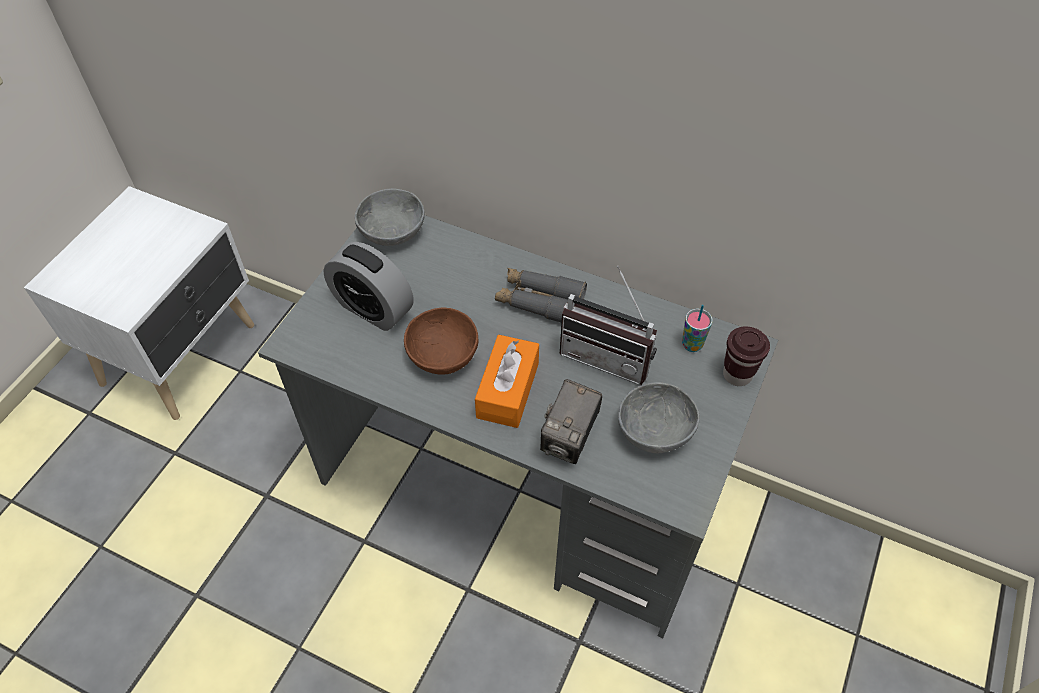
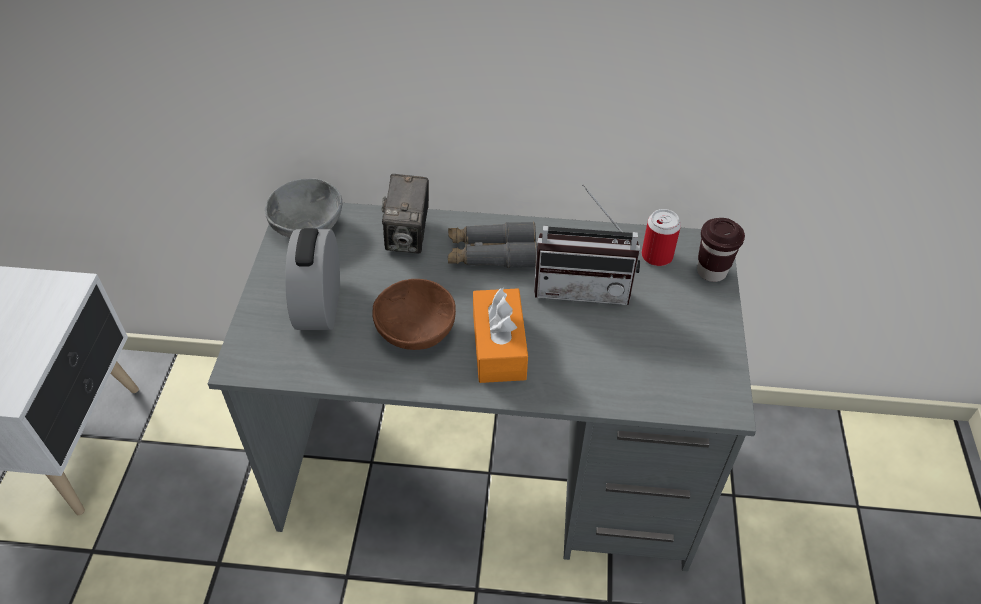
camera: 20 degrees left, 5 degrees down
(373, 308) = (319, 305): alarm clock -> alarm clock turned 75 degrees clockwise
(569, 439) = (582, 376): camera -> camera (408, 236)
(653, 430) = (659, 344): grey bowl -> none
(692, 345) = (657, 256): cup -> can

